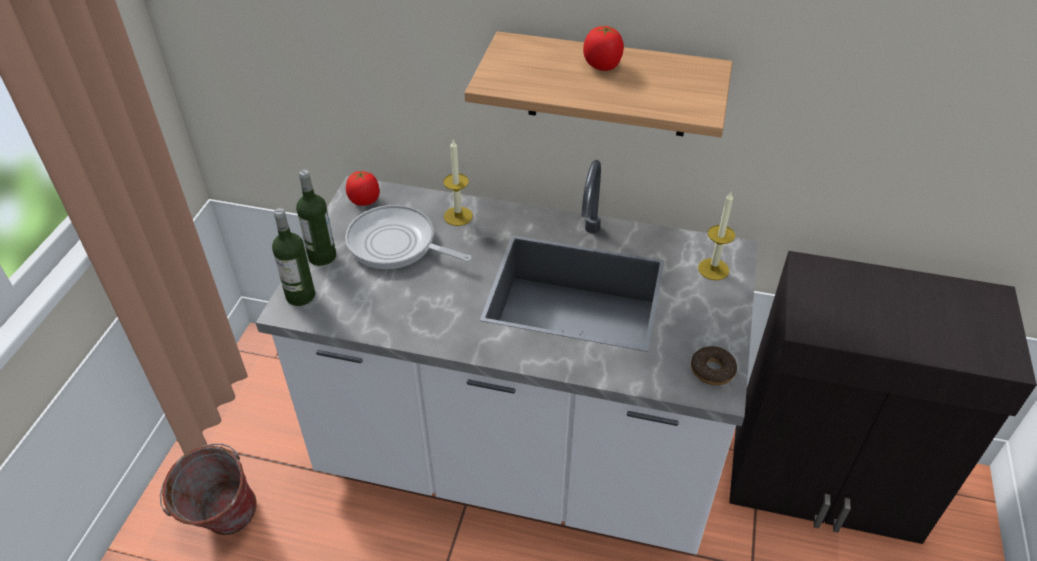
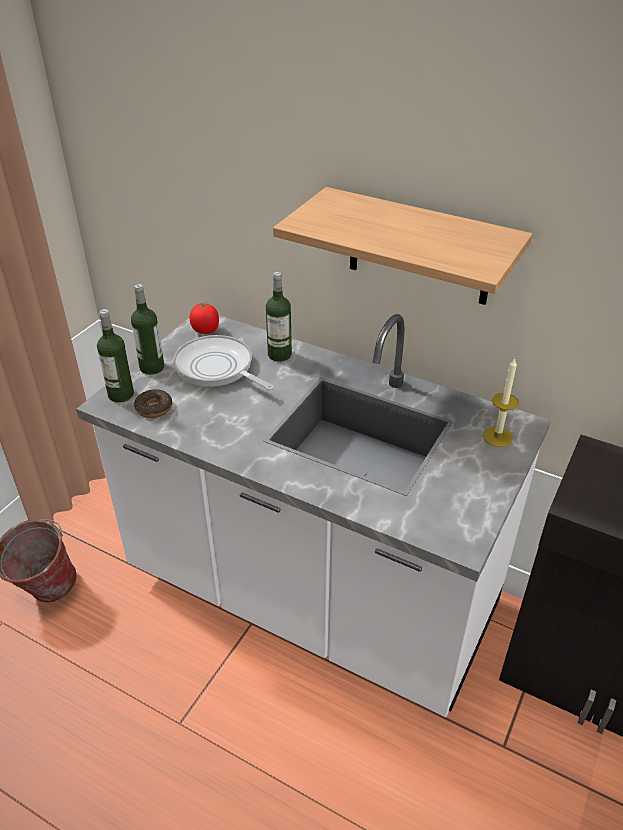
camera: 15 degrees right, 5 degrees down
(458, 216) = (279, 354): candle -> bottle
(602, 66) = (406, 222): tomato -> none
(712, 370) = (463, 524): donut -> donut (154, 408)

